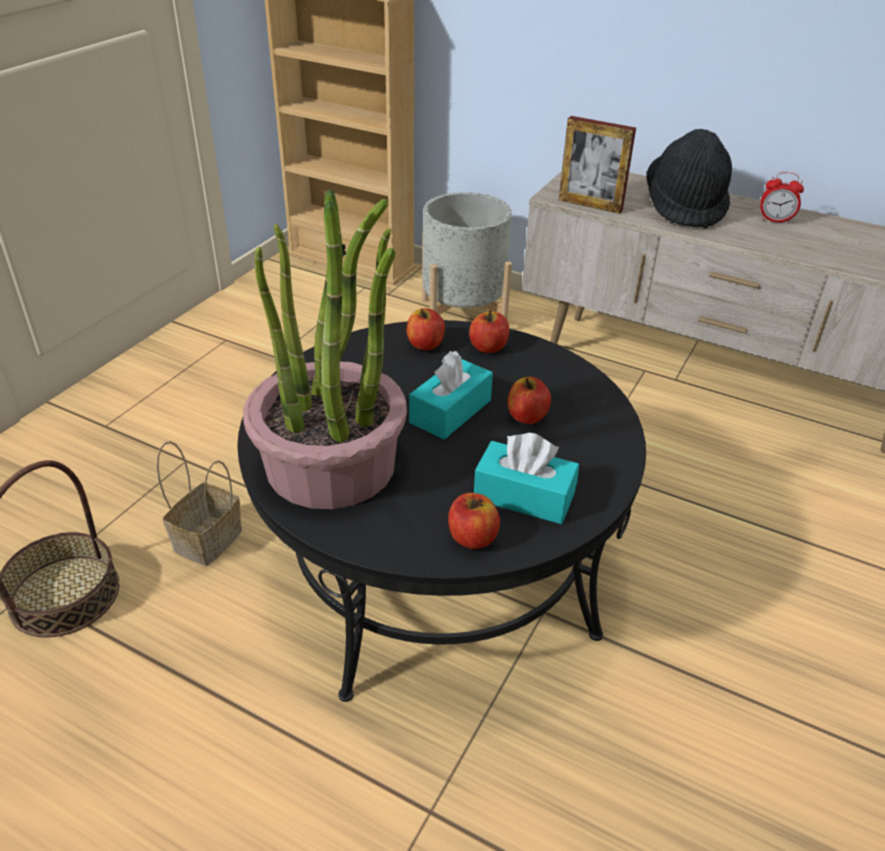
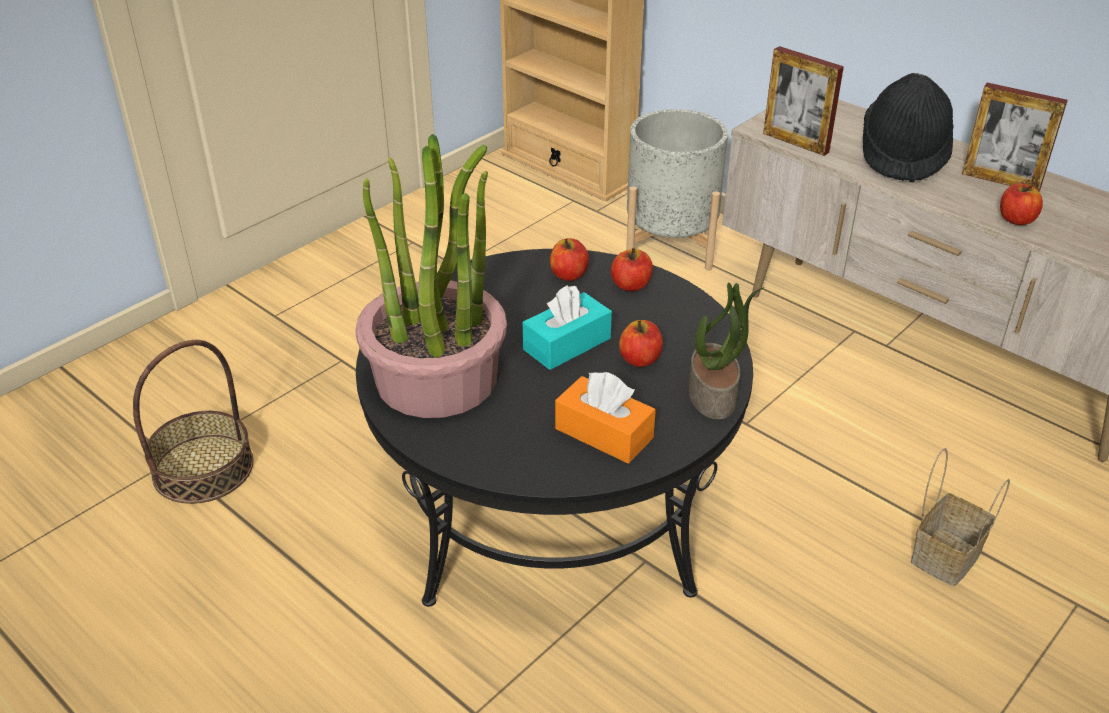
camera: 15 degrees right, 0 degrees up
(208, 538) = (343, 438): basket -> basket (945, 554)
(472, 537) = (540, 462): apple -> apple (1016, 219)
(524, 496) = (604, 433): turquoise tissue box -> orange tissue box
(612, 442) = (713, 395): none -> potted plant
(775, 220) = (1000, 181): alarm clock -> picture frame

